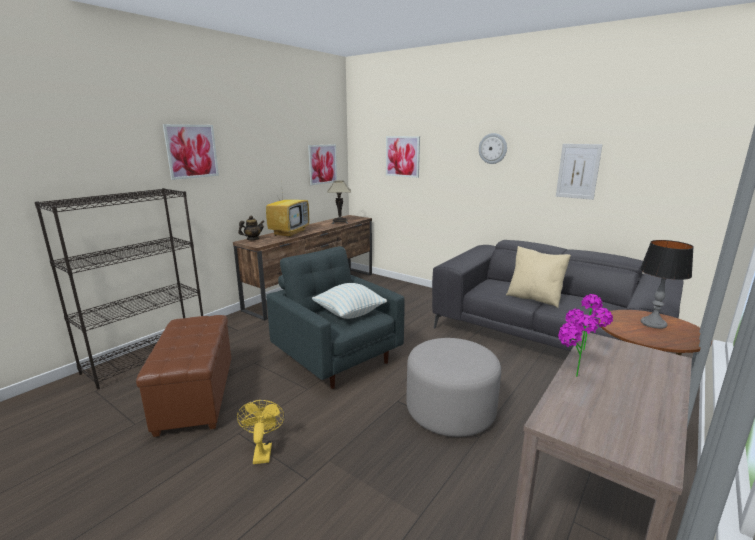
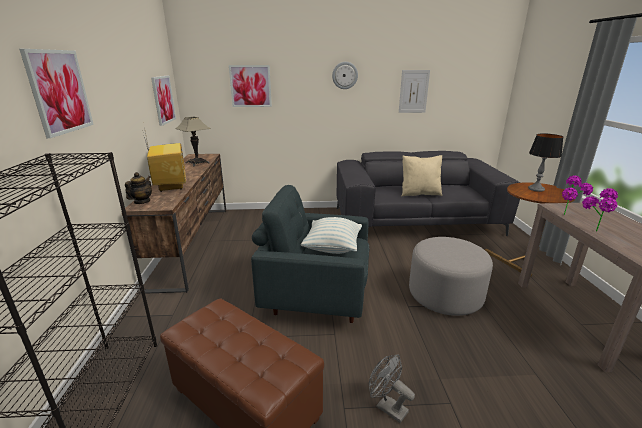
camera: 40 degrees left, 5 degrees up
(262, 450) = (387, 407): yellow fan -> grey fan

